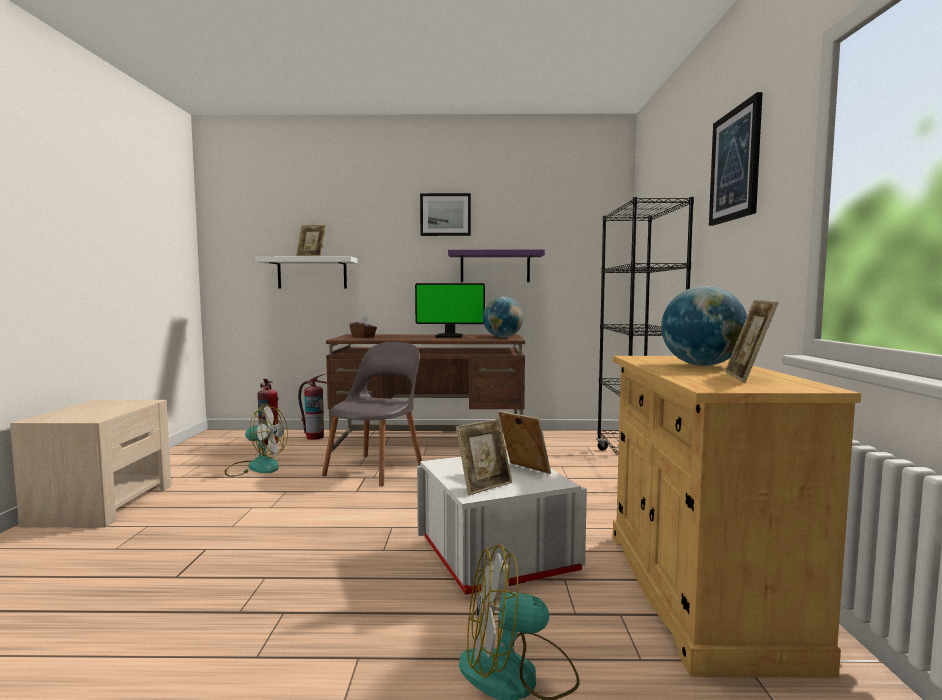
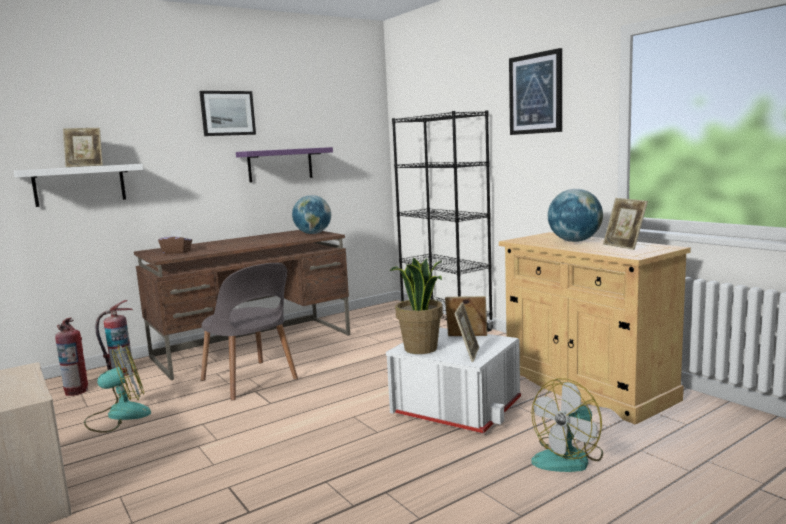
camera: 35 degrees left, 5 degrees up
(376, 468) = (250, 381): grey chair -> grey chair turned 150 degrees clockwise
(450, 336) = (261, 239): monitor -> none
(455, 467) = (421, 349): none -> potted plant

